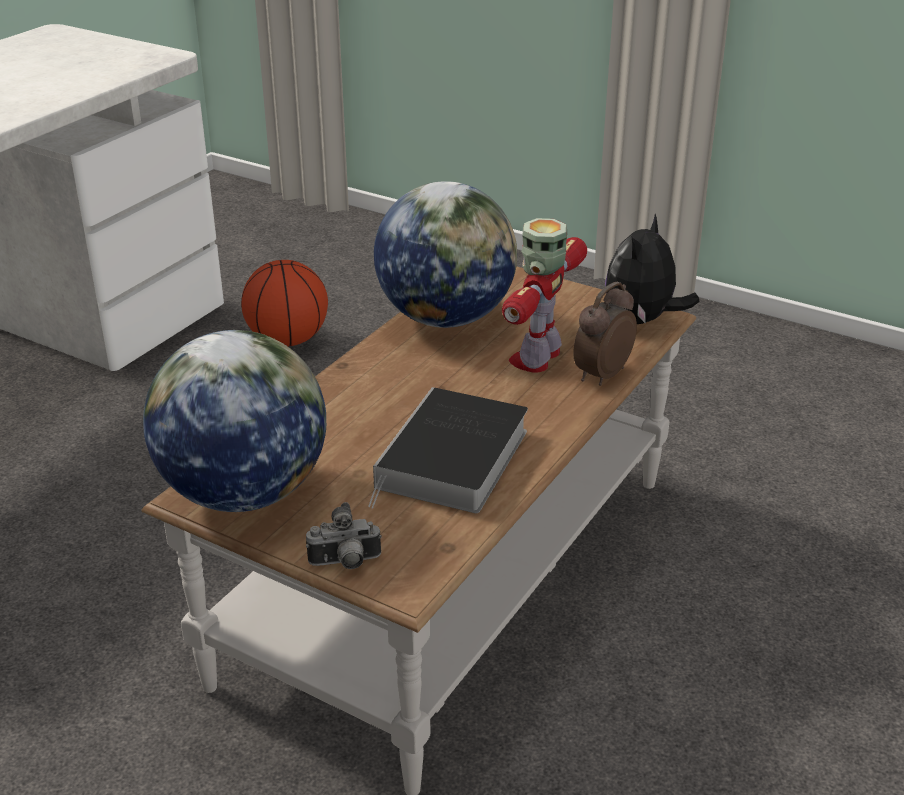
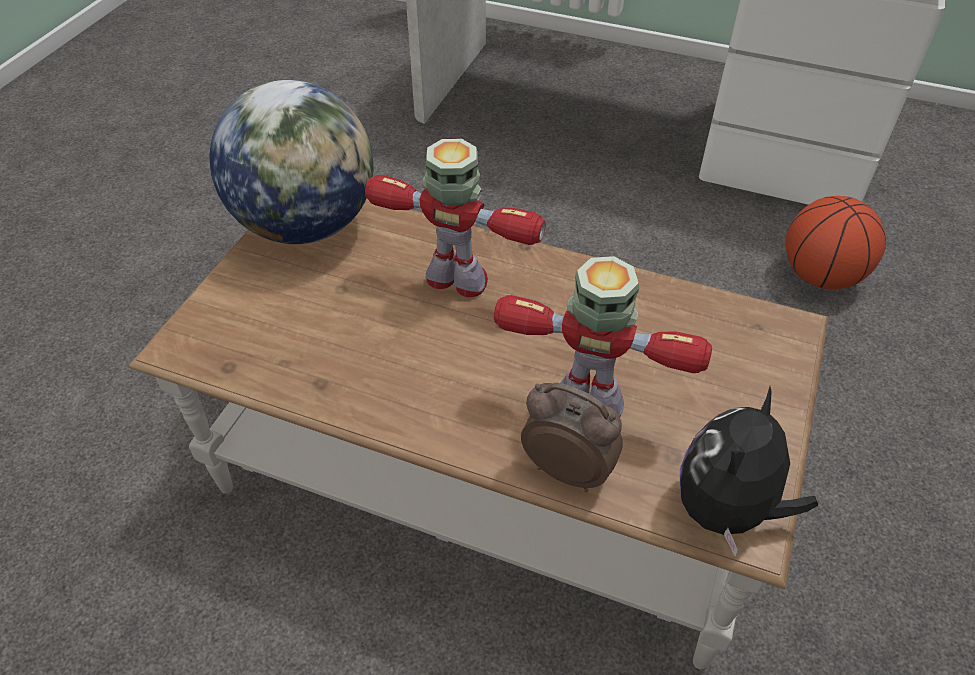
camera: 80 degrees right, 15 degrees up
(345, 563) = (208, 302): camera -> none
(375, 404) = (458, 281): none -> toy robot
(446, 318) = (650, 309): globe -> none
(452, 461) = (365, 352): book -> none
(642, 321) = (727, 510): plush toy -> plush toy turned 75 degrees counterclockwise

